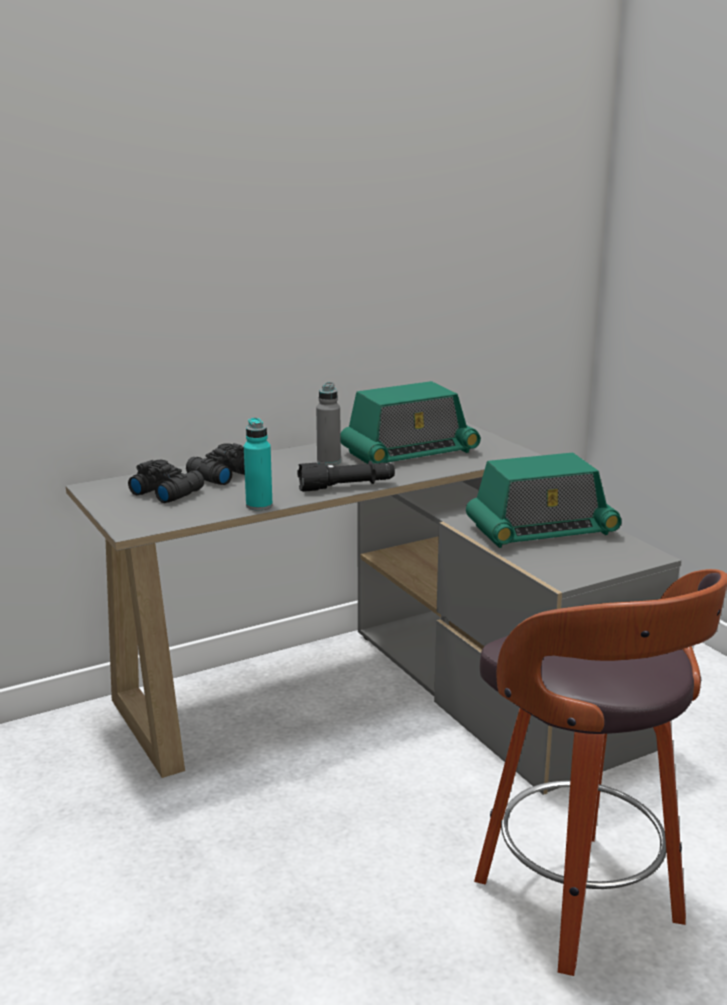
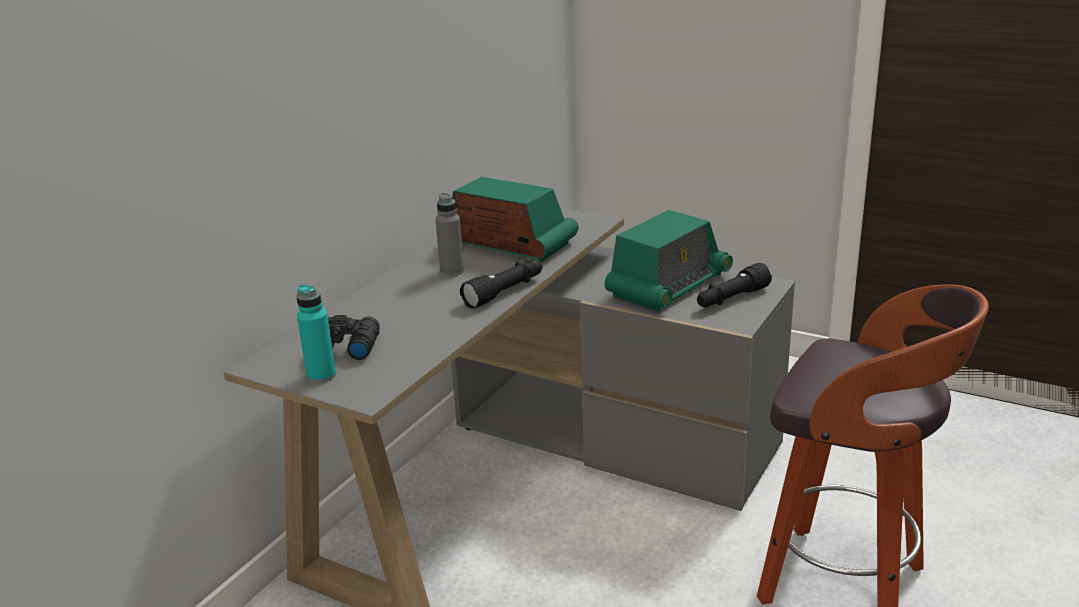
camera: 30 degrees left, 5 degrees up
(220, 475) = (371, 314): black binoculars -> none
(259, 505) = (455, 334): turquoise bottle -> turquoise bottle (321, 376)
(409, 453) = (510, 243): radio -> radio turned 90 degrees counterclockwise
(587, 557) = (731, 299): none -> black flashlight

